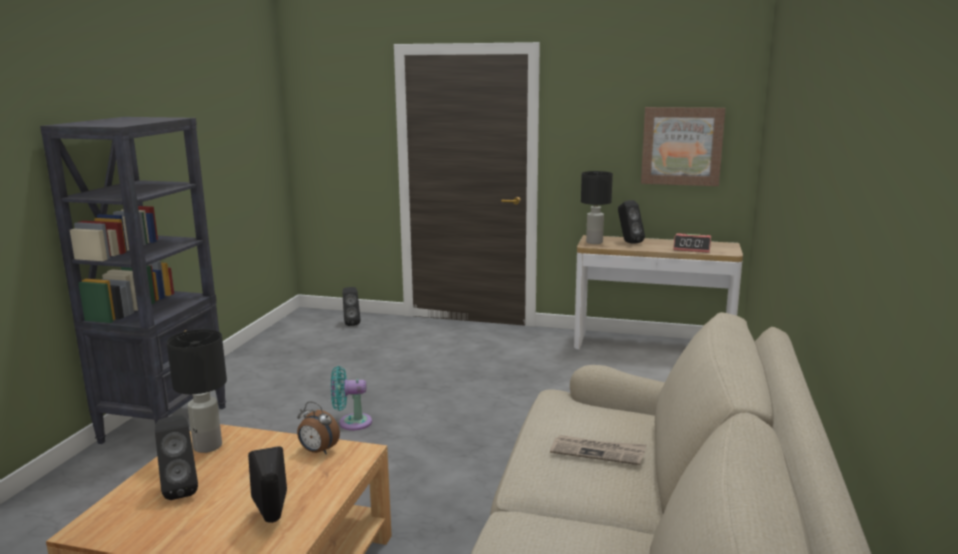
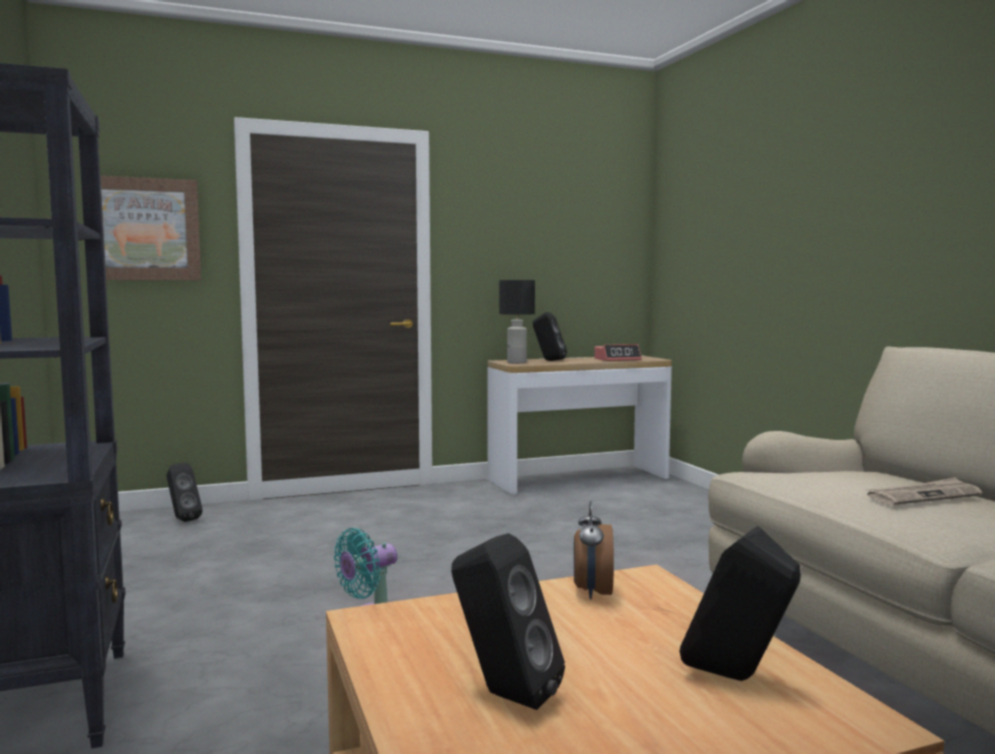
camera: 35 degrees left, 10 degrees down
(207, 447) = (415, 634): black table lamp -> none
(318, 451) = (592, 592): alarm clock -> alarm clock turned 105 degrees clockwise
(682, 146) = (582, 254): picture -> picture (145, 229)

